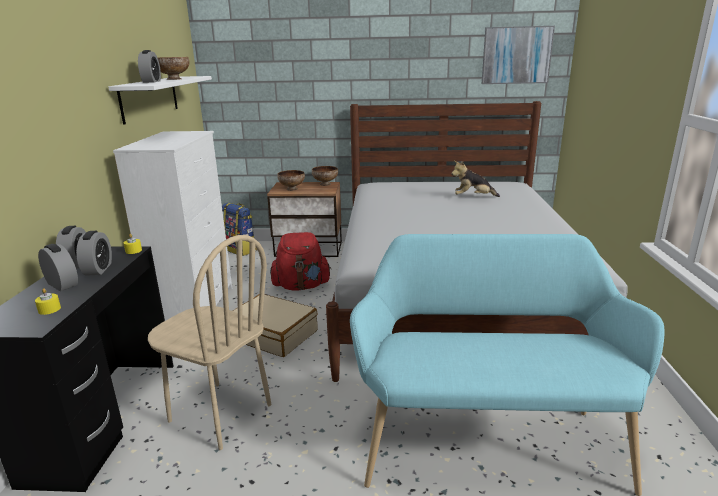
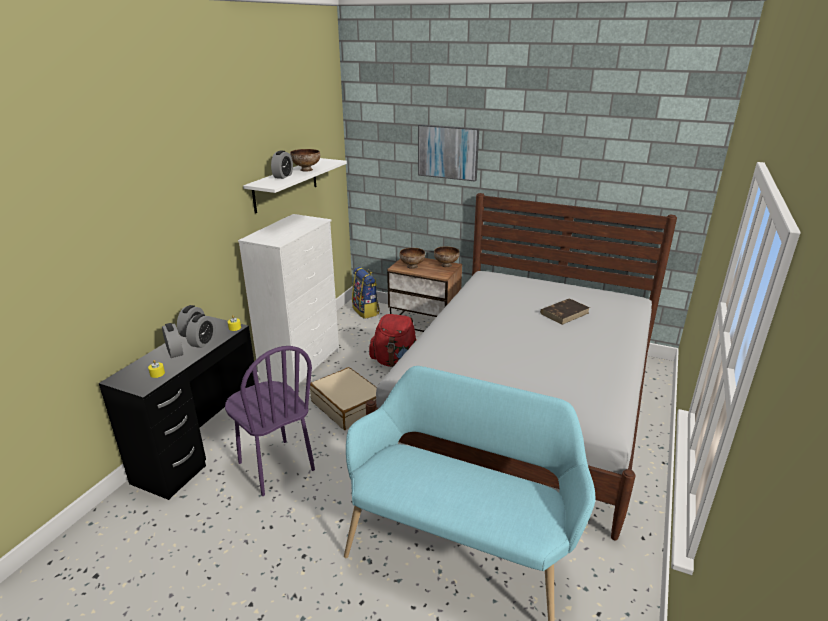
camera: 20 degrees right, 5 degrees up
(219, 413) = (275, 466): beige chair -> purple chair
(473, 197) = (564, 313): plush toy -> brown book
(516, 55) = (655, 164): picture -> picture (448, 152)

